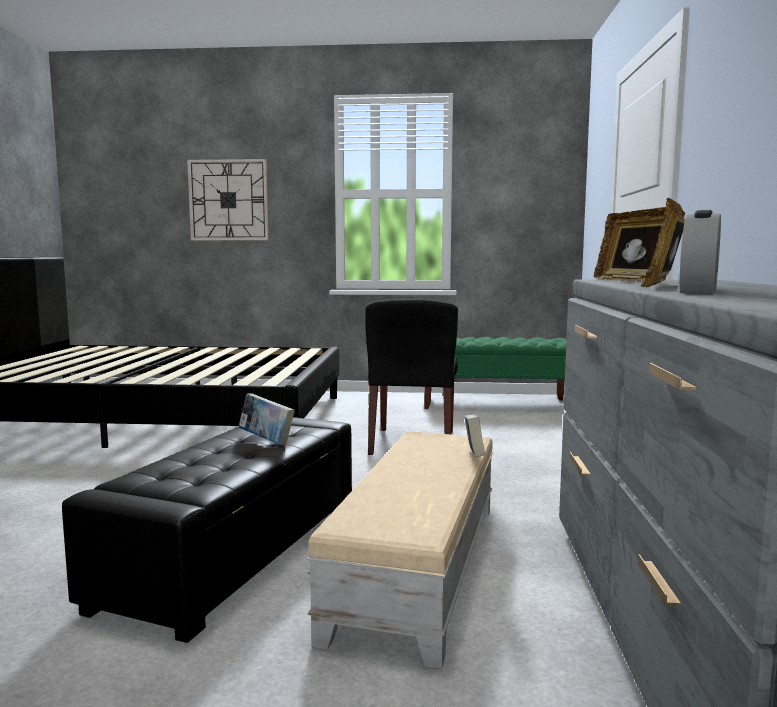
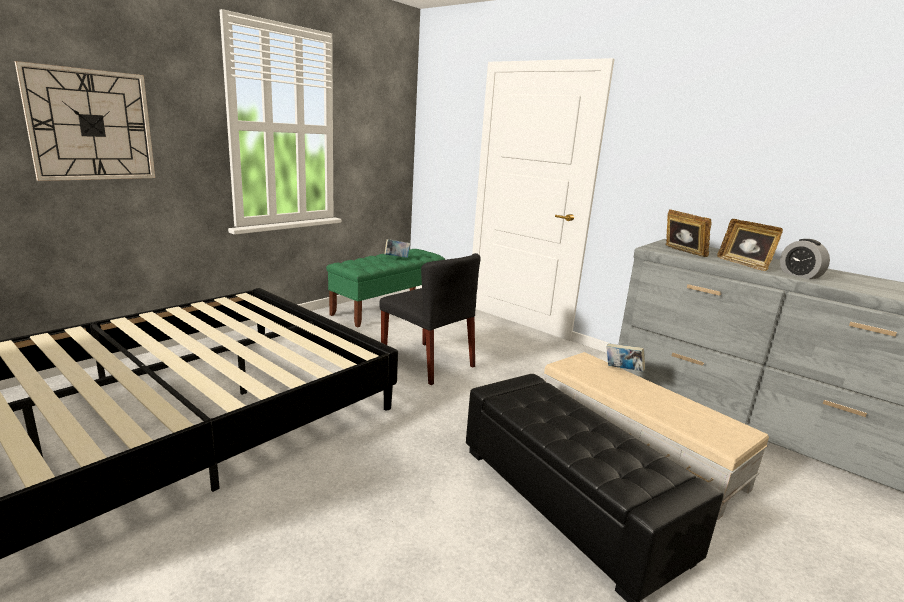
camera: 55 degrees left, 10 degrees up
(266, 441) = (563, 412): book -> book (396, 258)
(628, 281) = (682, 252): picture frame -> picture frame turned 135 degrees counterclockwise

